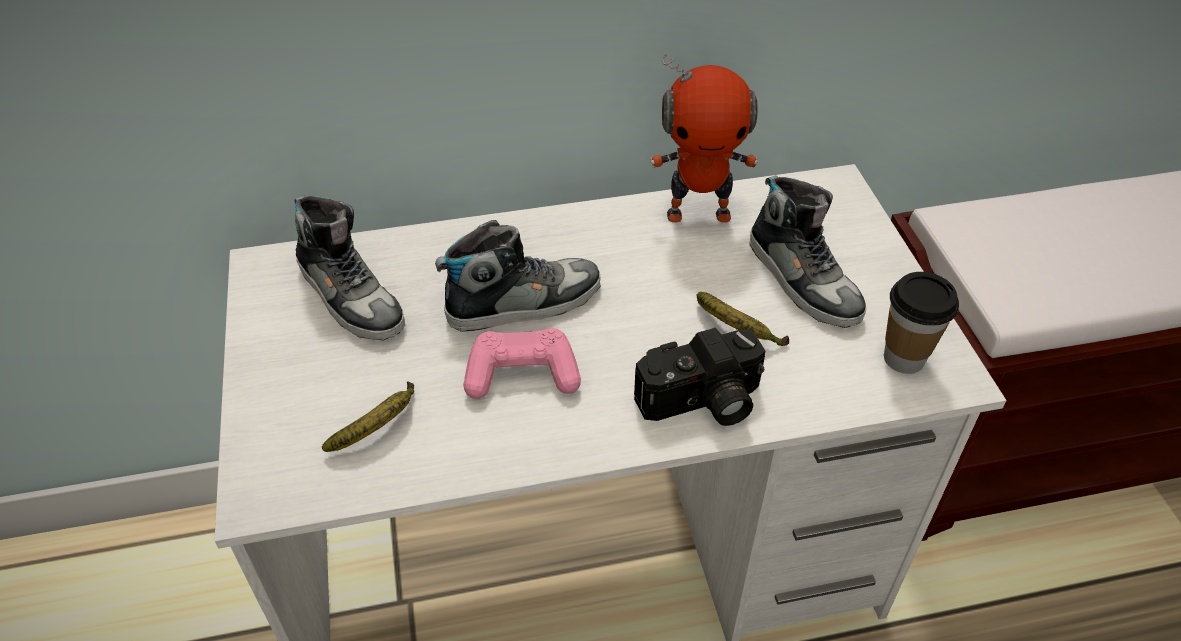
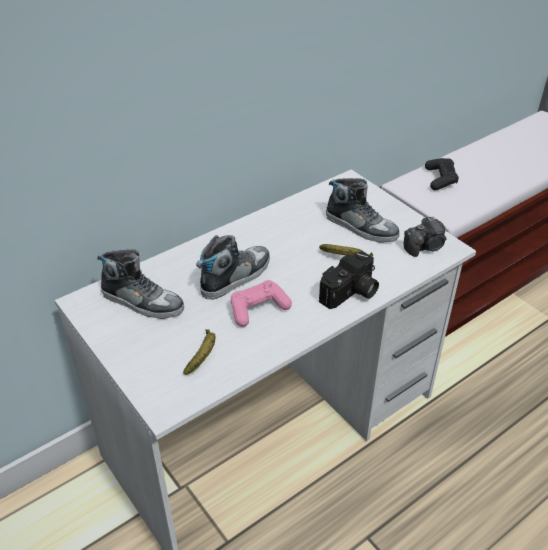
camera: 25 degrees left, 5 degrees down
(698, 213) = (293, 211): toy robot -> none
(904, 358) = (425, 247): cup -> camera
(1038, 230) = (440, 179): none -> black game controller

